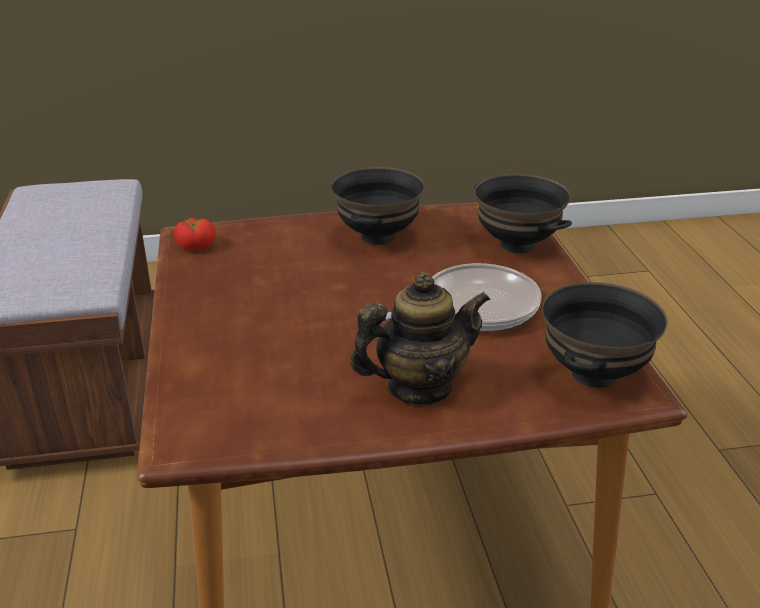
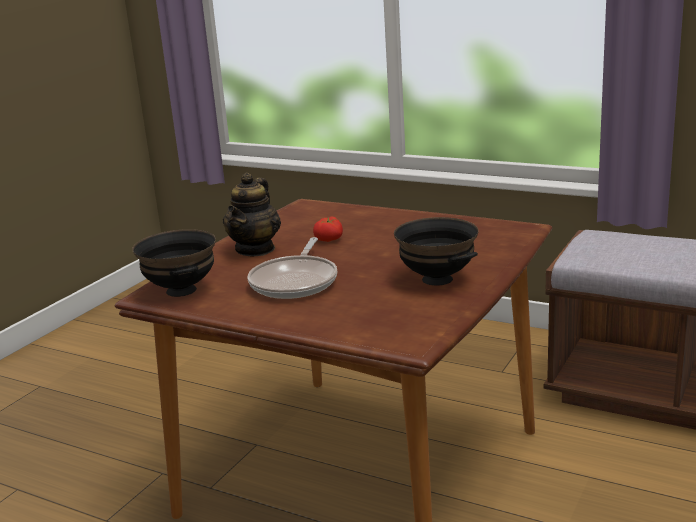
camera: 130 degrees right, 10 degrees down
(196, 245) = (503, 228): tomato -> tomato (329, 239)
(518, 245) = (347, 323): black bowl -> none

